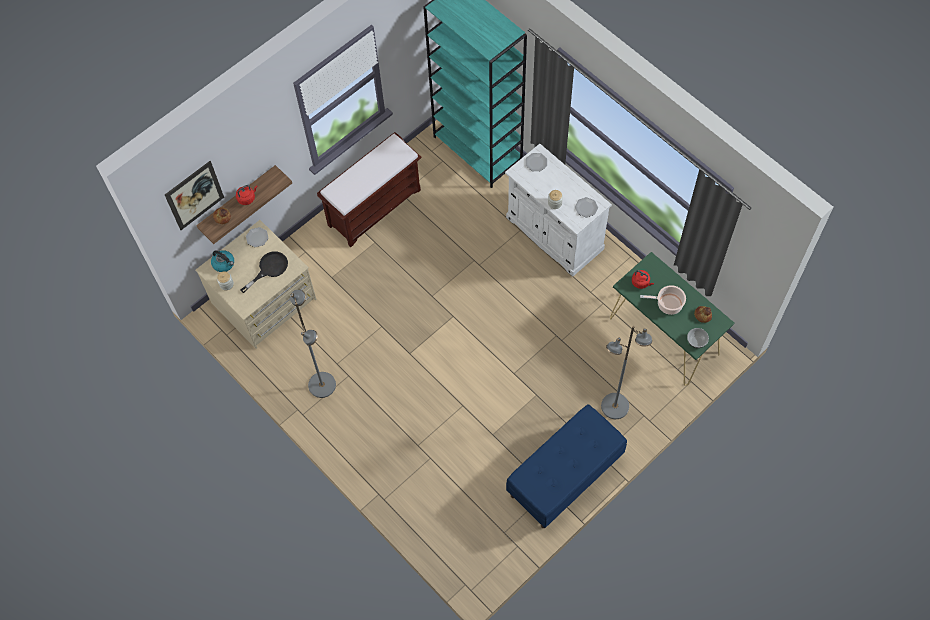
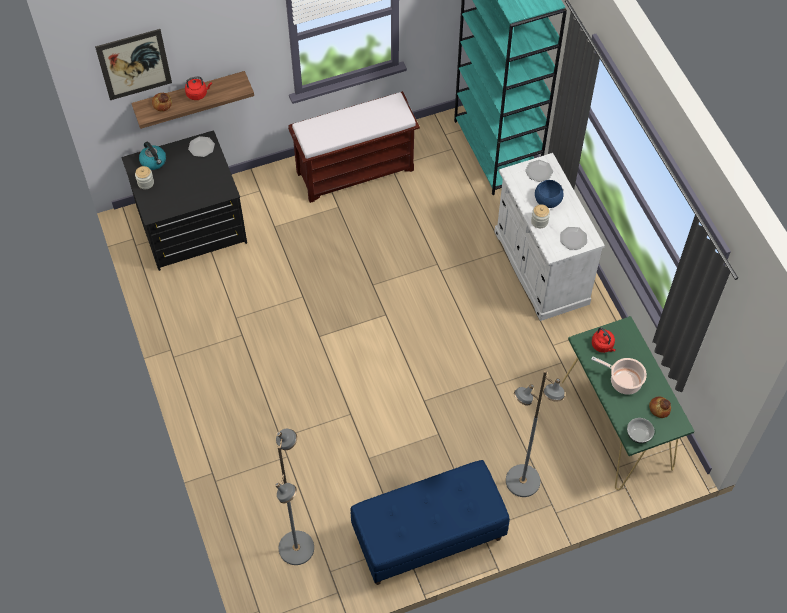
camera: 20 degrees right, 5 degrees down
(264, 302) = (191, 226): beige dresser -> black dresser
(269, 269) = (198, 183): black frying pan -> none
(322, 384) = (210, 334): grey floor lamp -> grey floor lamp (297, 548)
(553, 183) = (548, 200): none -> blue bowl

